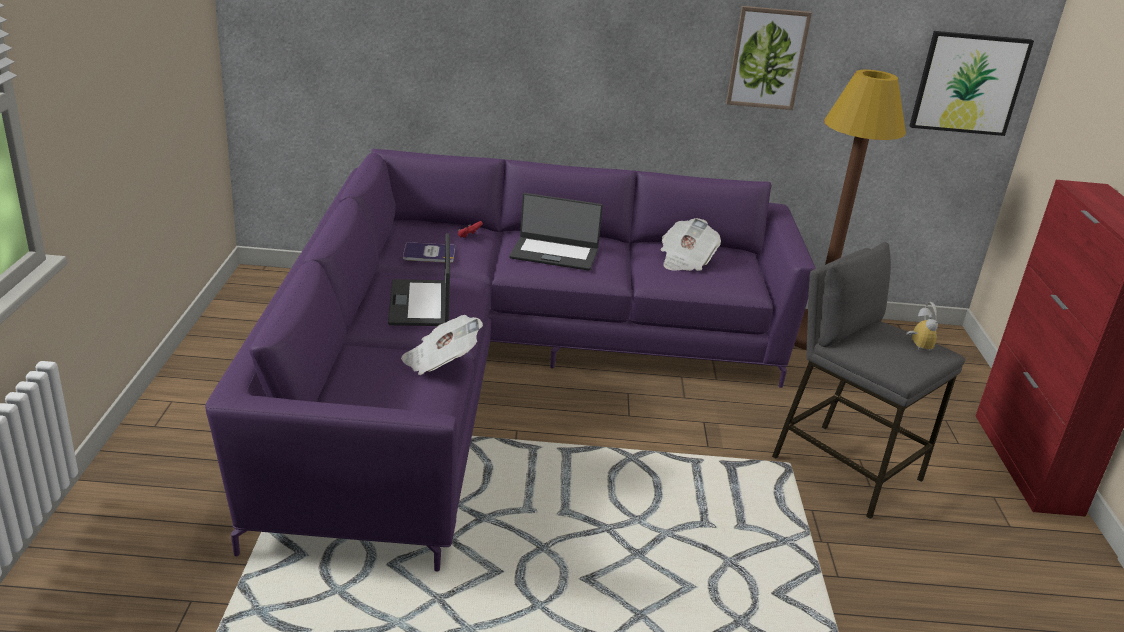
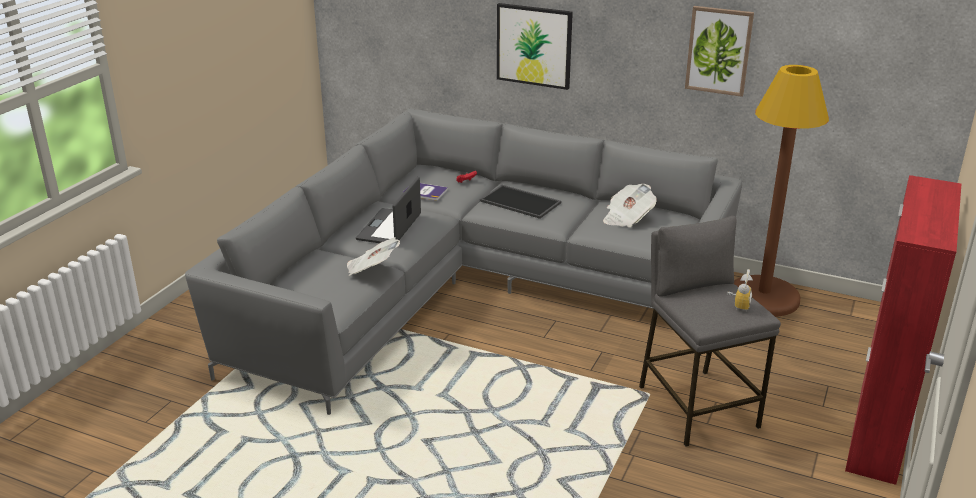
camera: 25 degrees right, 0 degrees up
(496, 369) = (464, 288): purple sofa -> grey sofa
(554, 254) = (521, 202): laptop -> tray
(969, 83) = (908, 81): picture -> picture (534, 45)

